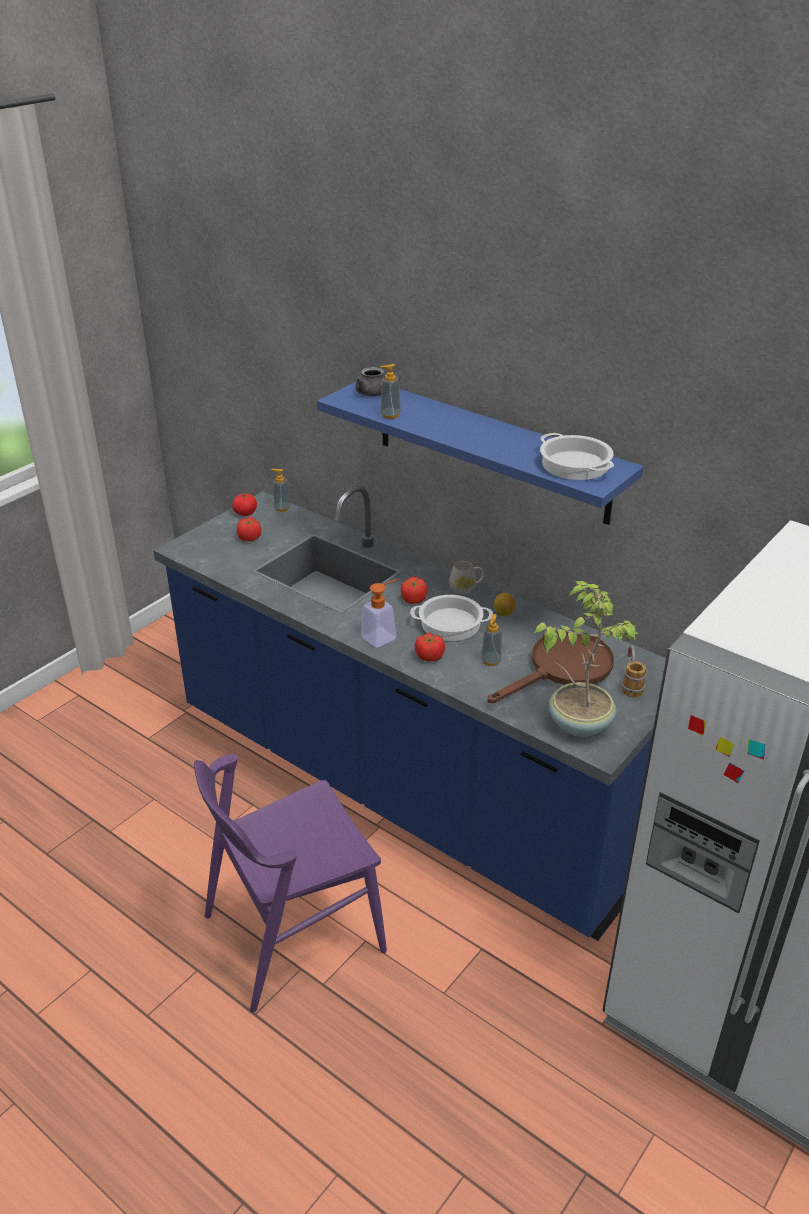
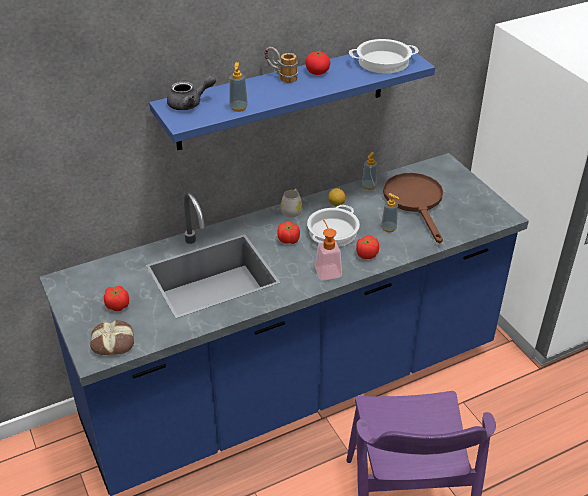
camera: 65 degrees left, 5 degrees up
(203, 550) = (113, 342): none -> bread
(245, 513) = (70, 297): tomato -> tomato (317, 72)
(282, 508) = (84, 272): soap dispenser -> soap dispenser (369, 186)
(579, 723) = (475, 215): potted plant -> none
(630, 684) = (446, 181): mug -> mug (281, 77)

